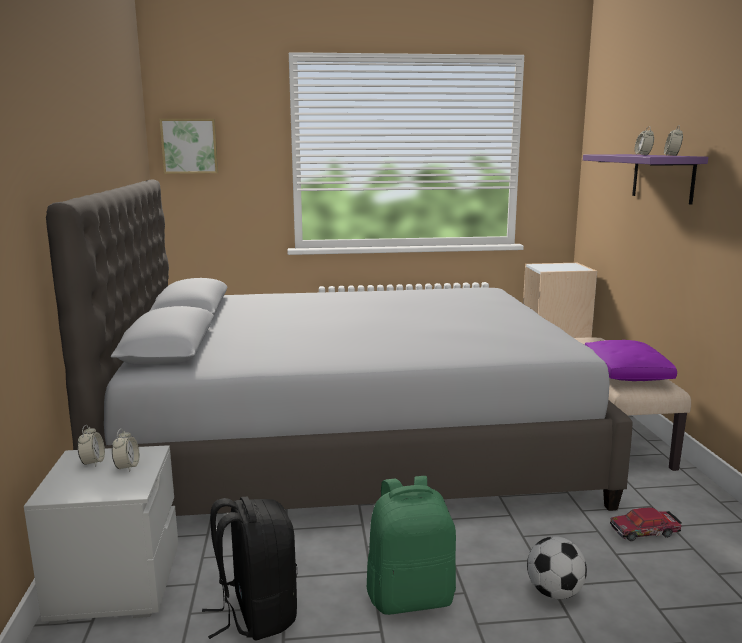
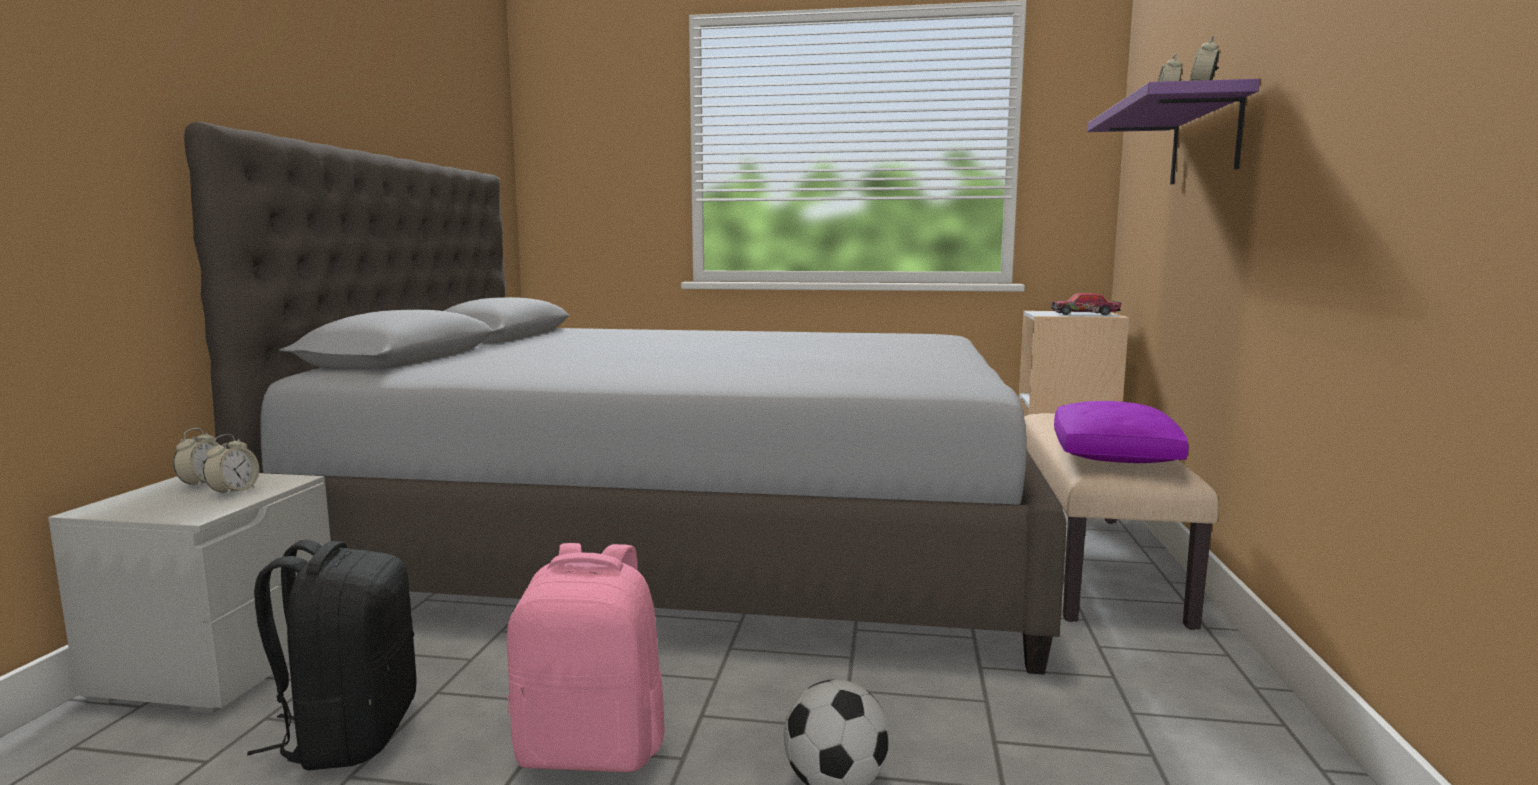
camera: 15 degrees right, 5 degrees down
(189, 146) = (563, 143): picture -> none
(411, 596) = (592, 749): green backpack -> pink backpack
(645, 531) = (1074, 714): toy car -> toy car (1085, 314)

